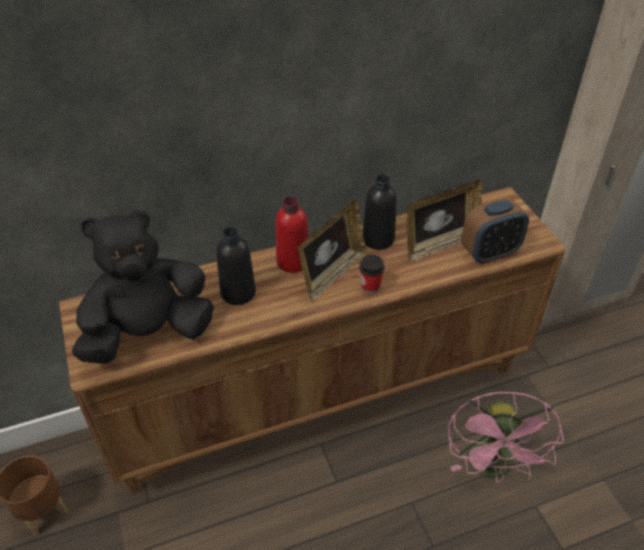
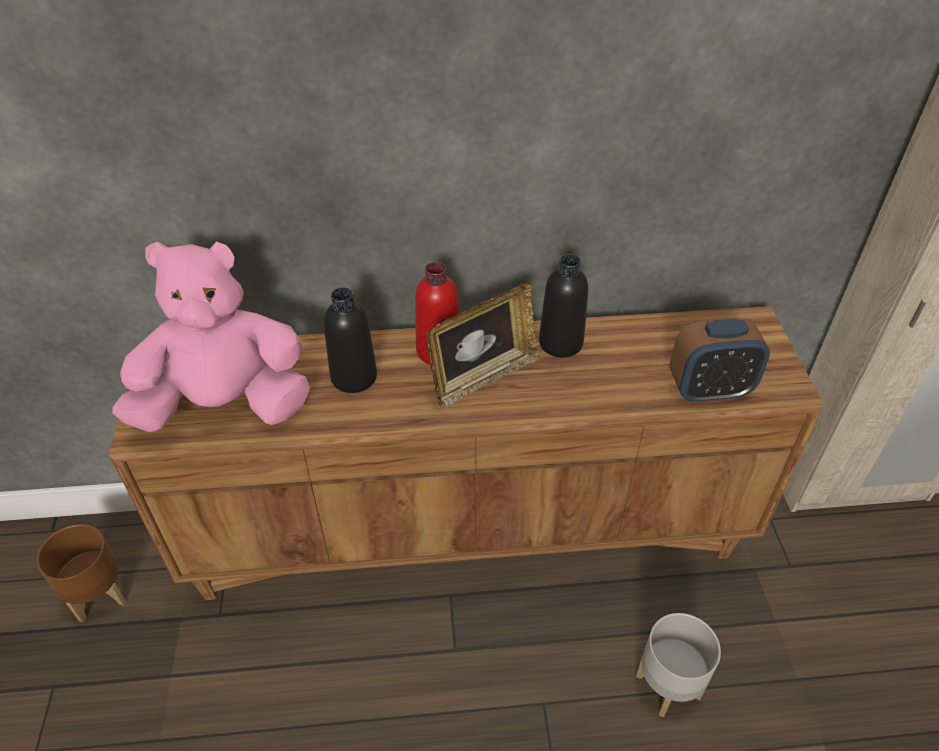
camera: 15 degrees right, 0 degrees up
(149, 333) = (226, 406): black plush toy -> pink plush toy
(370, 287) = (527, 404): cup -> none
(440, 244) = (642, 365): picture frame -> none
(492, 468) = (668, 685): pink fan -> grey planter

